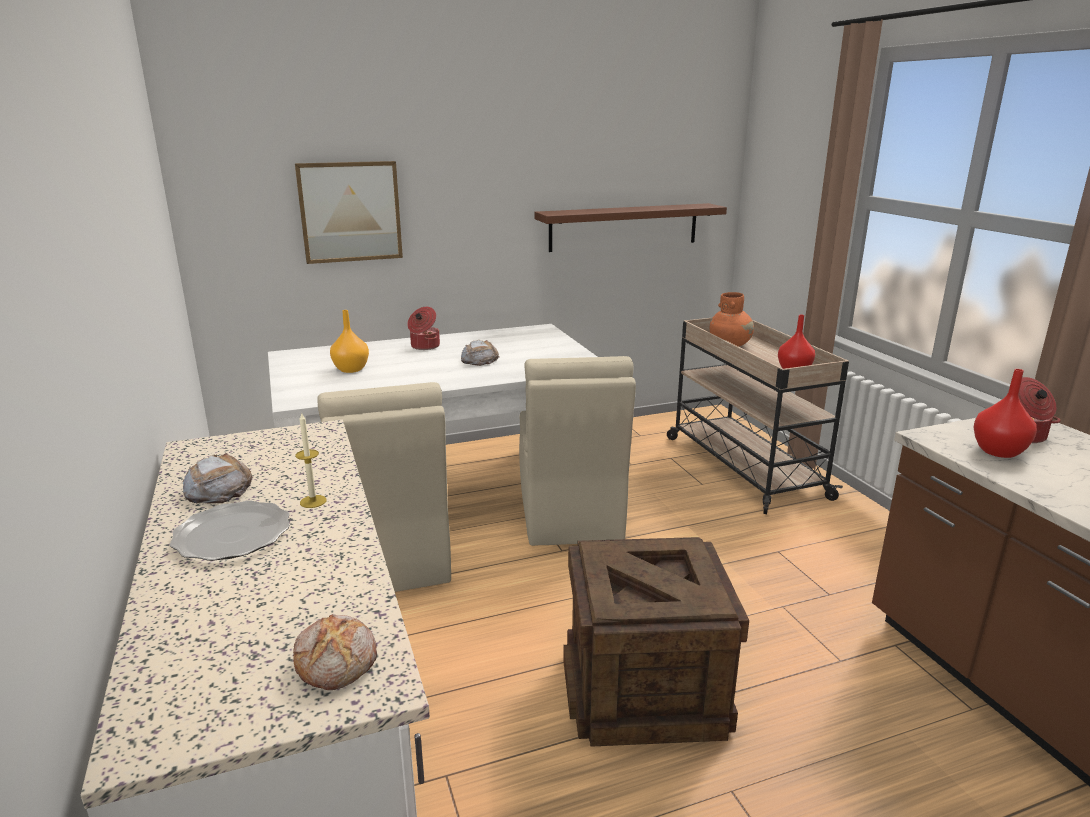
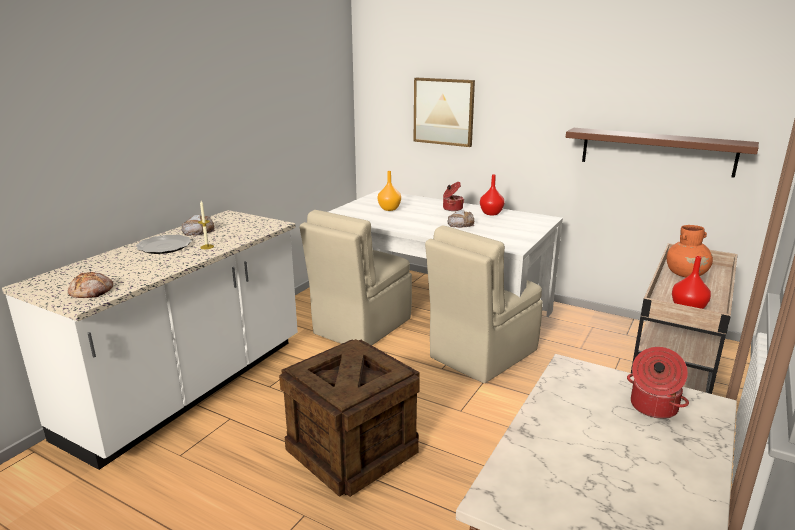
camera: 50 degrees right, 0 degrees up
(999, 452) = (591, 401): red vase -> red vase (491, 213)

